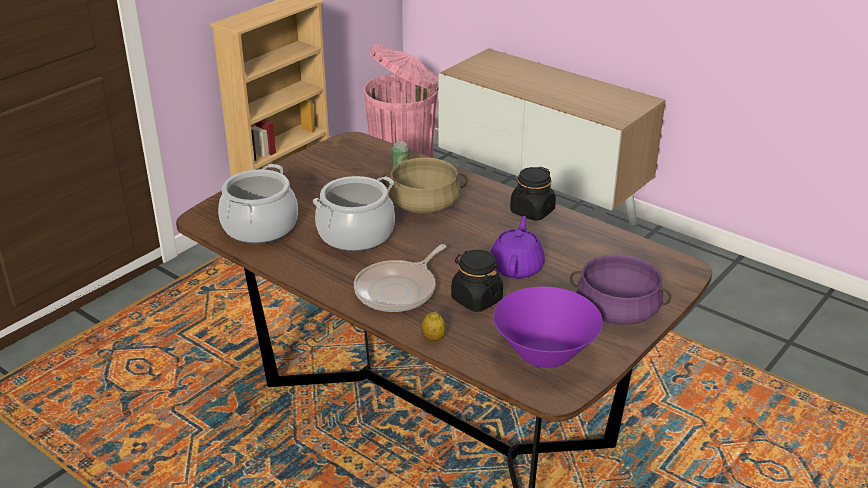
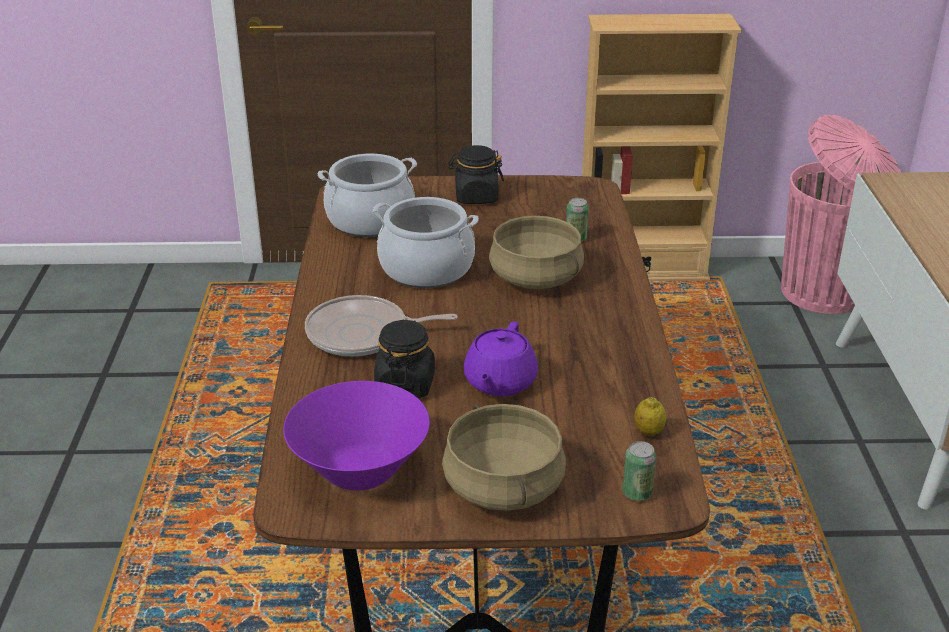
camera: 50 degrees right, 0 degrees up
(433, 339) = (304, 390): lemon -> lemon (648, 432)
(517, 267) = (499, 382): purple teapot -> purple teapot turned 135 degrees clockwise
(532, 212) = (625, 343): black jar -> black jar (476, 197)
(617, 312) = (502, 487): purple cooking pot -> beige cooking pot
(668, 274) = (637, 493): none -> can

